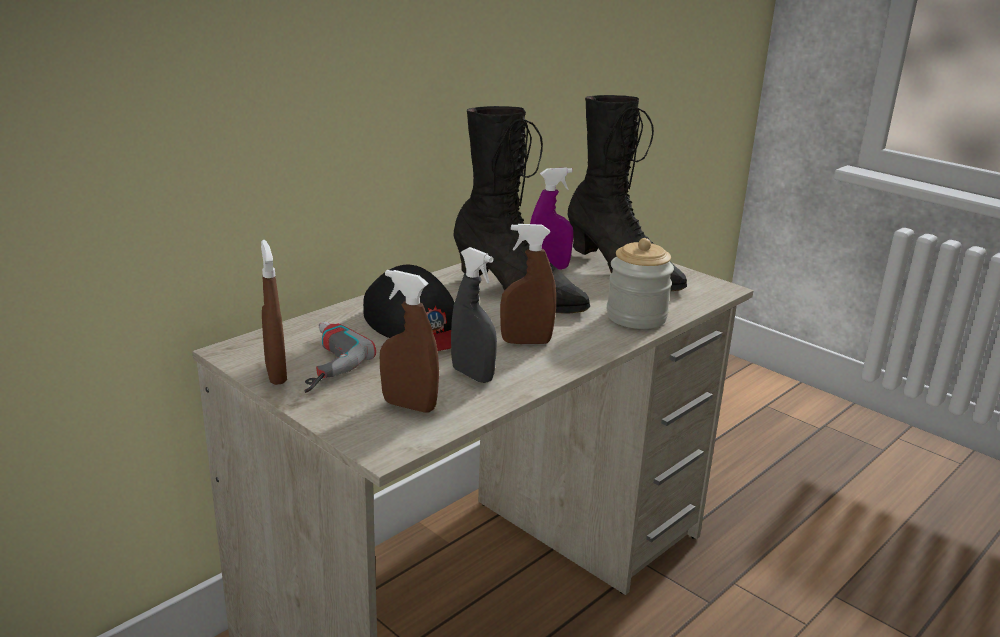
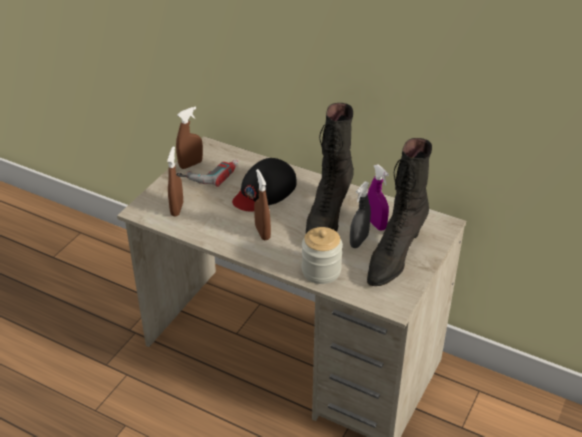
camera: 75 degrees right, 15 degrees up
(472, 375) = (215, 221): grey spray bottle -> grey spray bottle (359, 241)

